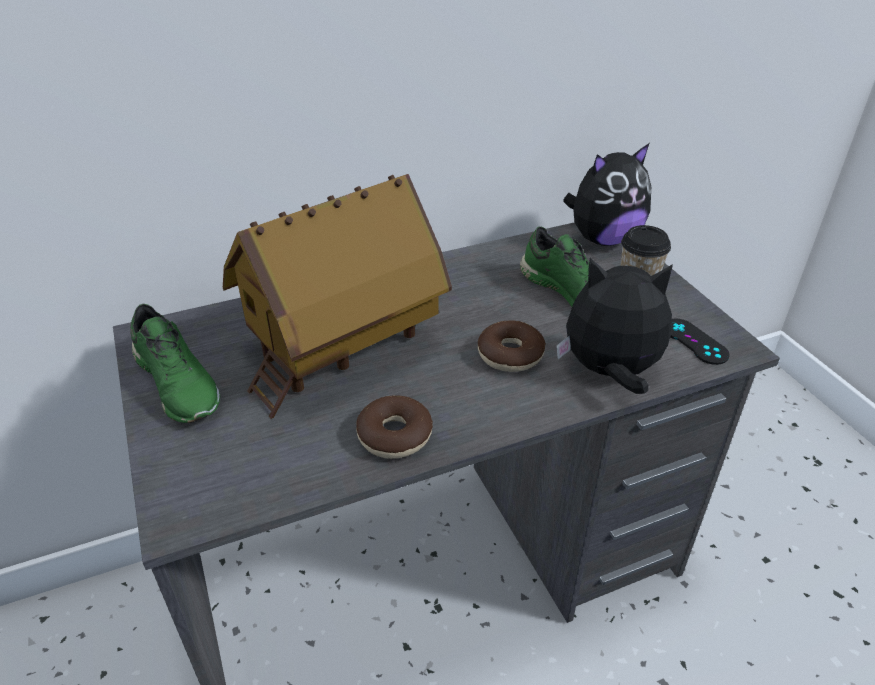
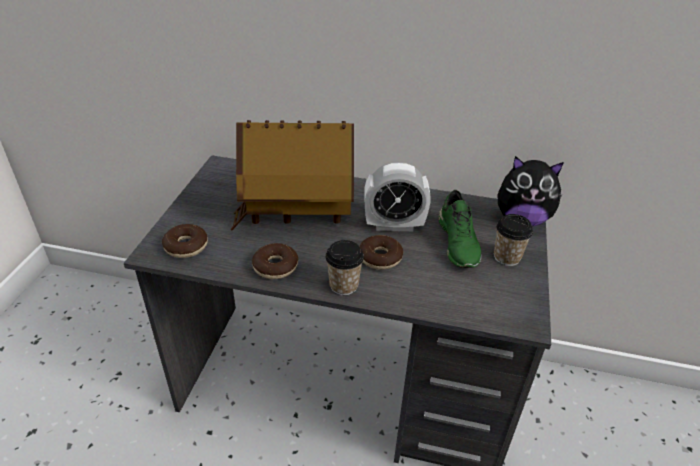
camera: 35 degrees right, 0 degrees up
(179, 383) = (210, 195): green shoe -> none
(226, 478) = (186, 246): none -> donut
(480, 307) = (394, 225): none -> alarm clock
(508, 412) = (344, 285): none -> cup
(610, 373) = (425, 295): plush toy -> none
(694, 341) = (503, 306): black game controller -> none

